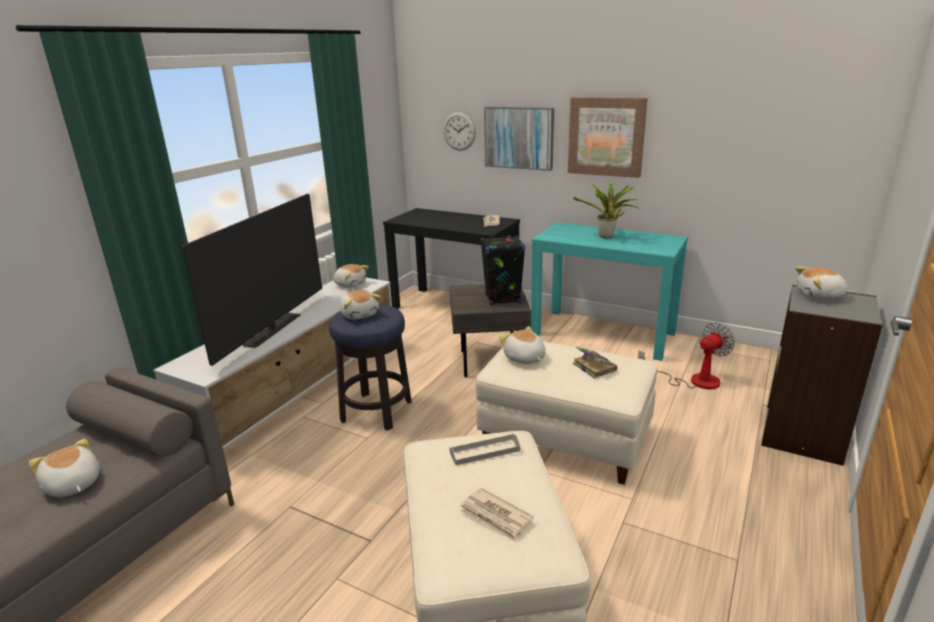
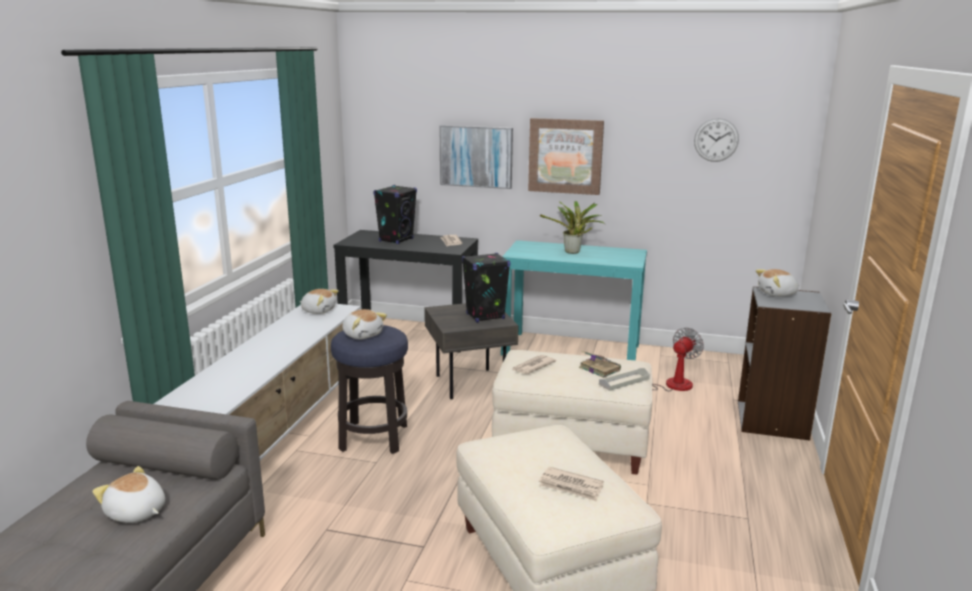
camera: 15 degrees left, 5 degrees down
(273, 330) = (263, 358): television -> none
(442, 219) = (396, 240): none -> black speaker
(459, 131) = (410, 149): wall clock -> wall clock (716, 140)
(484, 452) = (536, 442): grey tray -> grey tray (624, 381)
(524, 358) = (532, 366): plush toy -> newspaper

